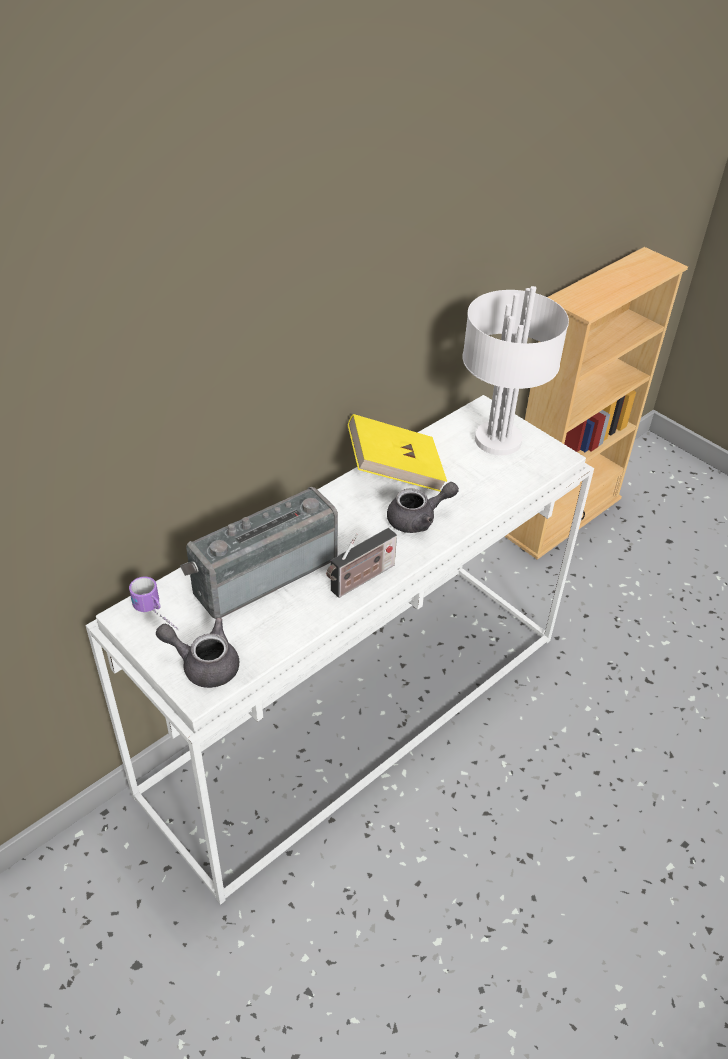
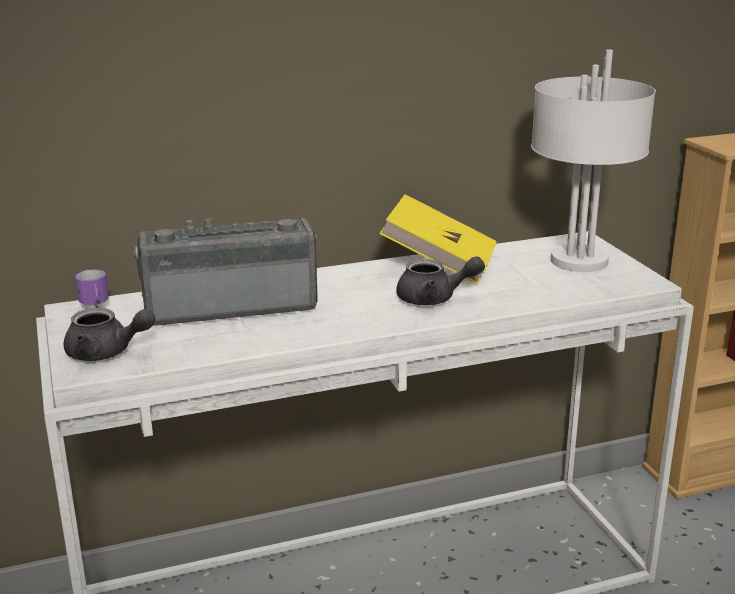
camera: 25 degrees right, 20 degrees down
(204, 664) = (106, 353): grey teapot -> grey teapot turned 150 degrees clockwise
(360, 580) = (328, 328): radio -> none

